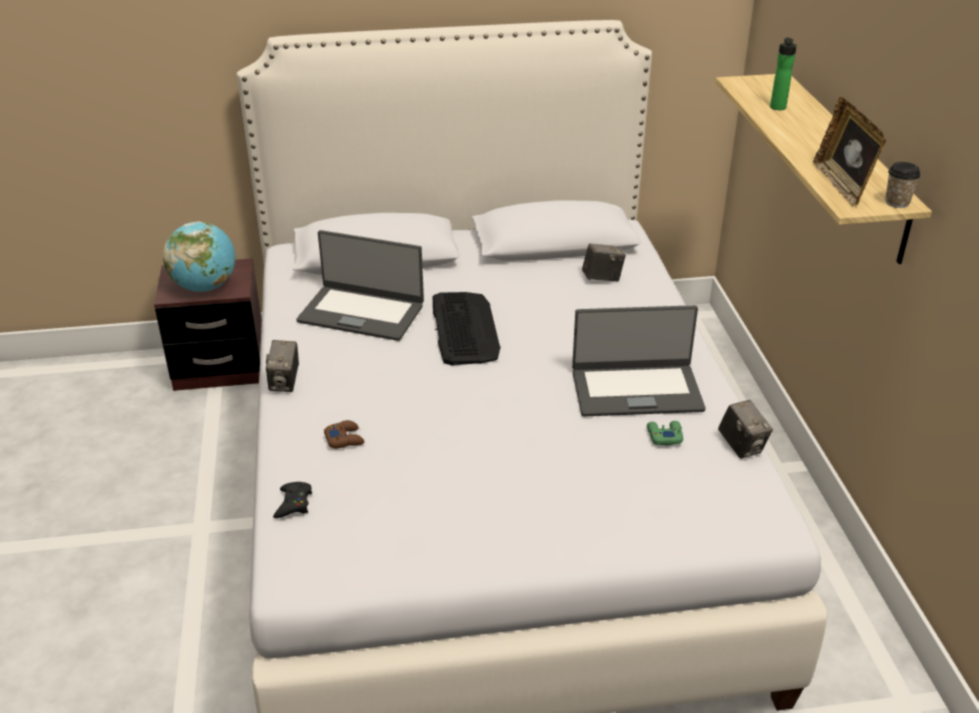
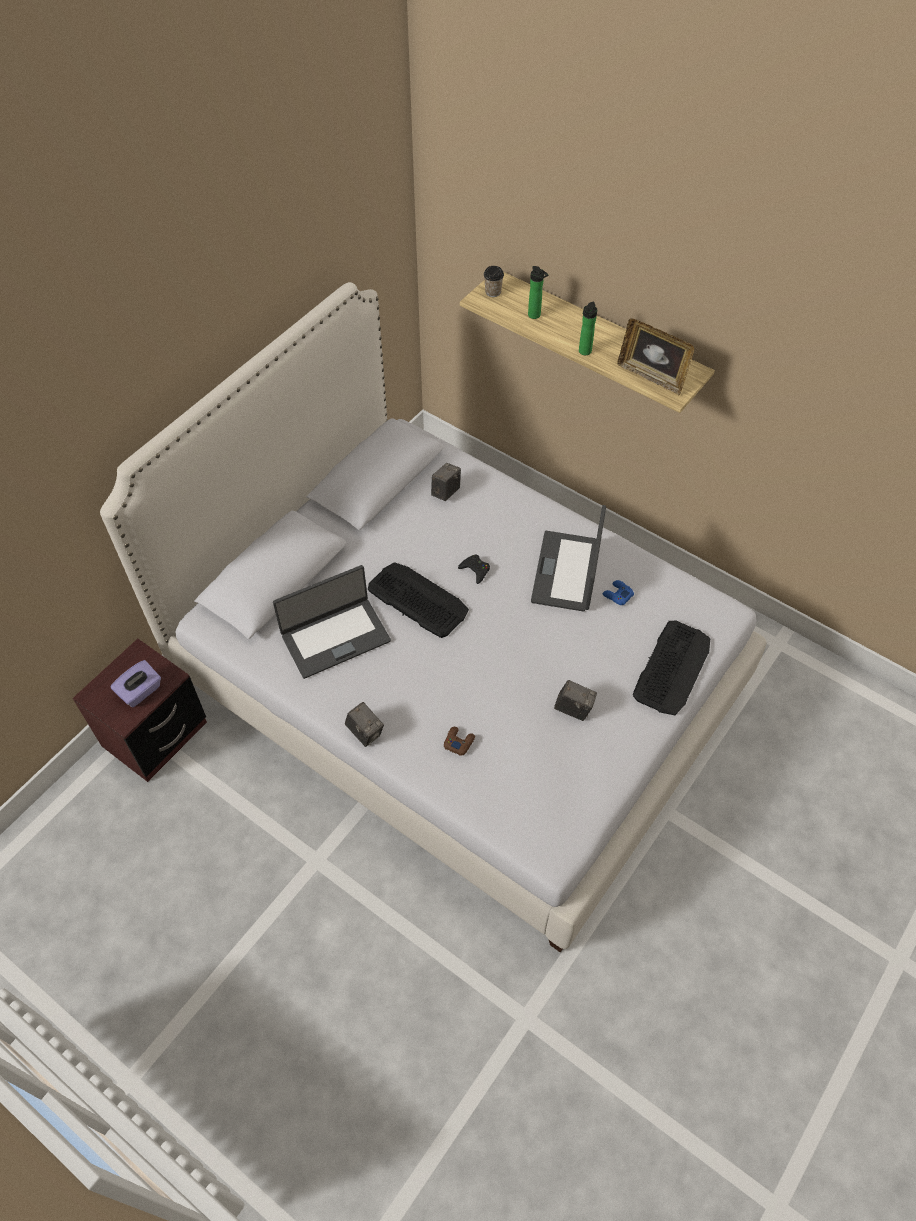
camera: 45 degrees left, 20 degrees up
(205, 287) = (140, 691): globe -> purple tissue box
(293, 503) = (491, 809): black game controller -> black game controller (475, 570)
(636, 390) = (567, 572): laptop -> laptop turned 150 degrees clockwise
(638, 526) = (672, 667): none -> keyboard
(664, 436) = (617, 595): green game controller -> blue game controller
(741, 446) = (659, 571): camera -> camera (573, 709)
(790, 145) = (584, 352): none -> bottle
(897, 202) = (692, 374): cup -> cup (493, 292)

